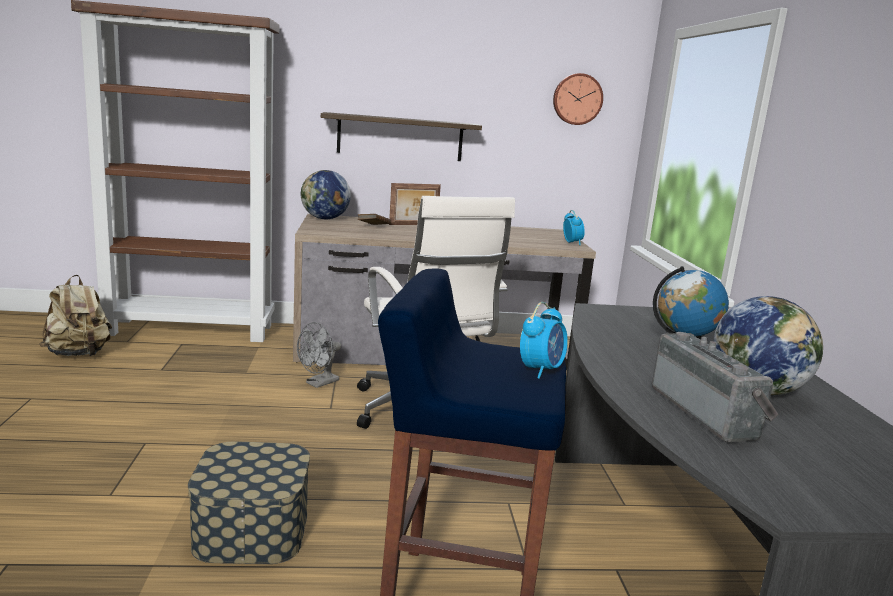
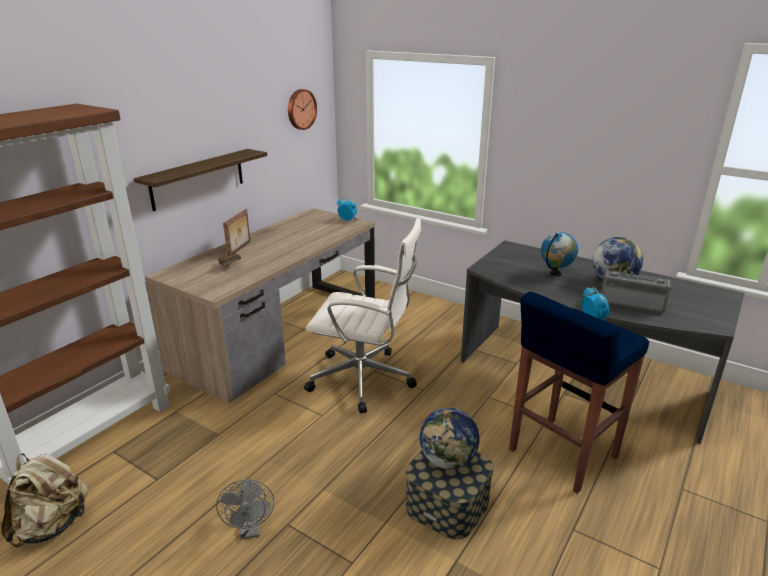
camera: 50 degrees left, 10 degrees up
(318, 383) = (278, 406): grey fan -> grey fan (250, 530)
(325, 219) = (176, 275): globe -> globe (448, 461)

